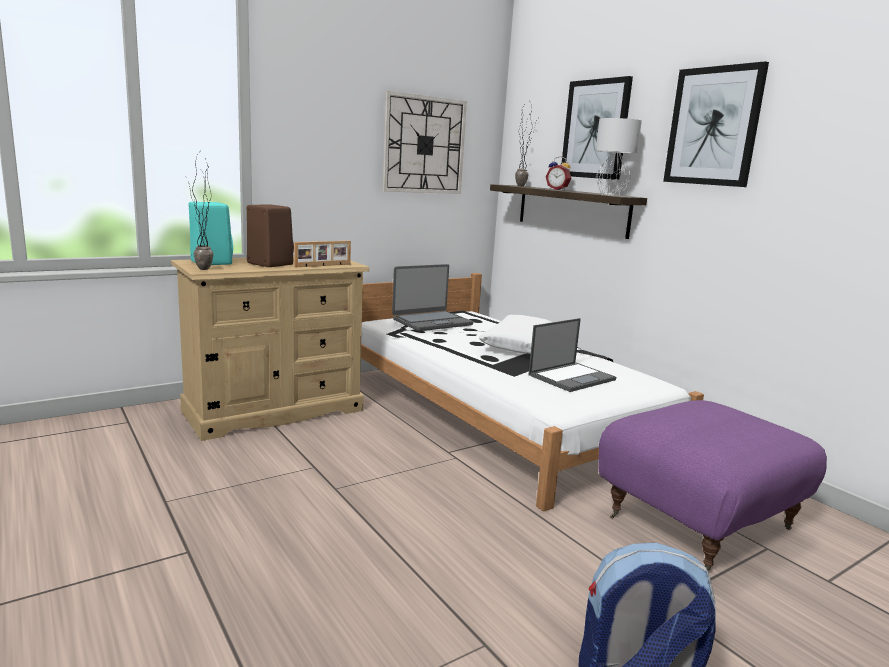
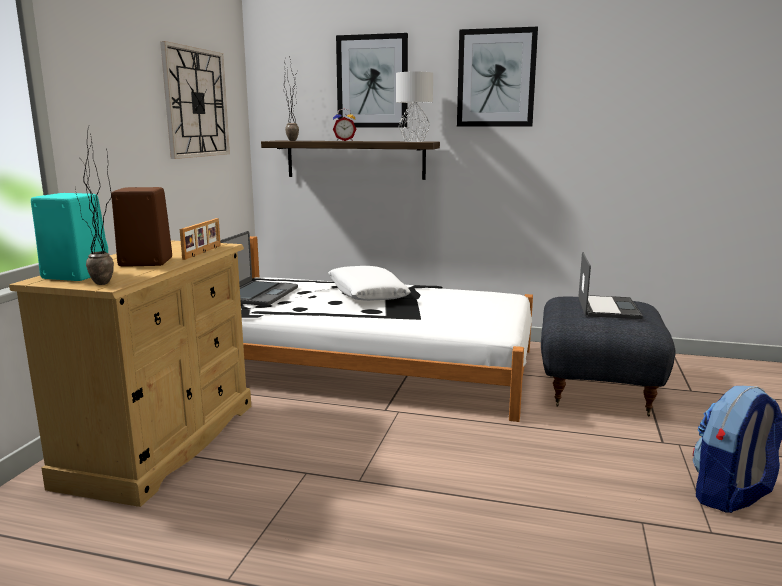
camera: 40 degrees left, 0 degrees up
(572, 377) = (455, 307): laptop -> laptop (607, 307)
(697, 522) = (595, 387): purple ottoman -> grey ottoman

